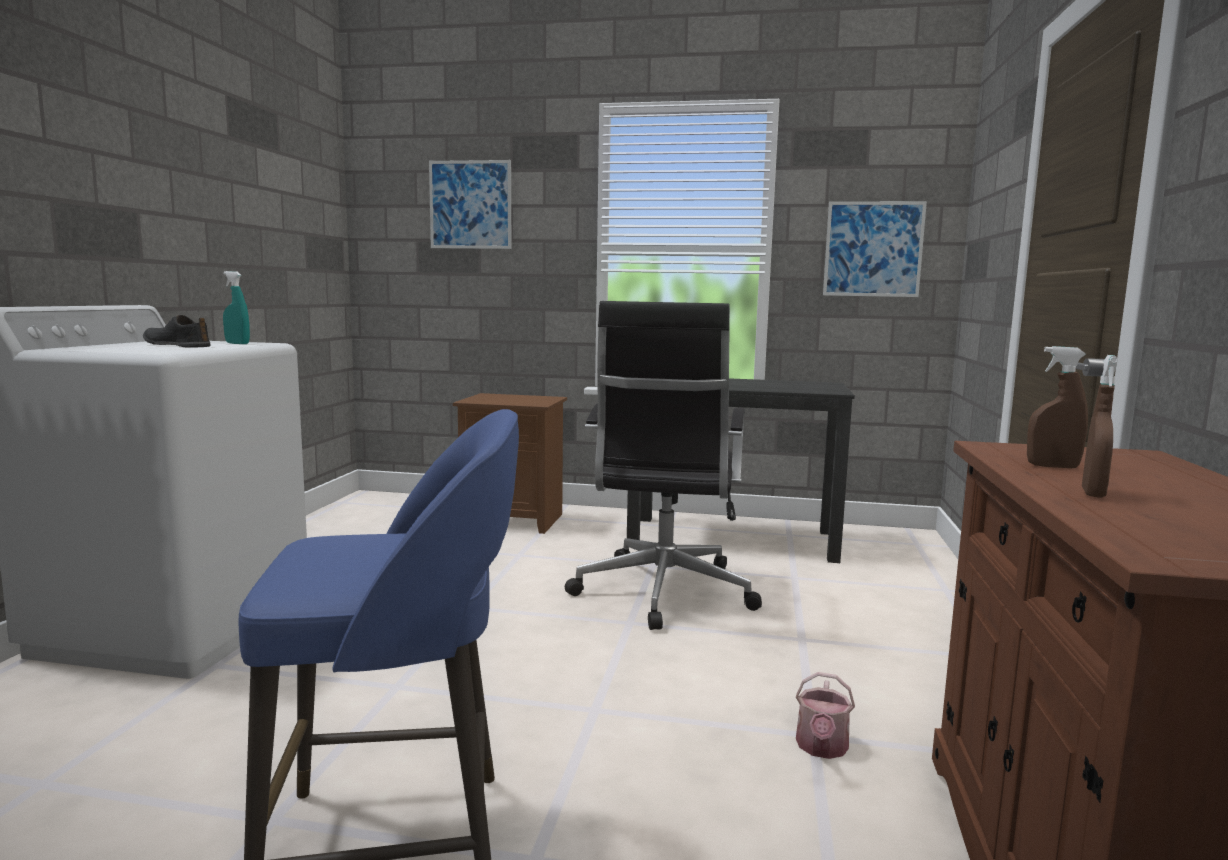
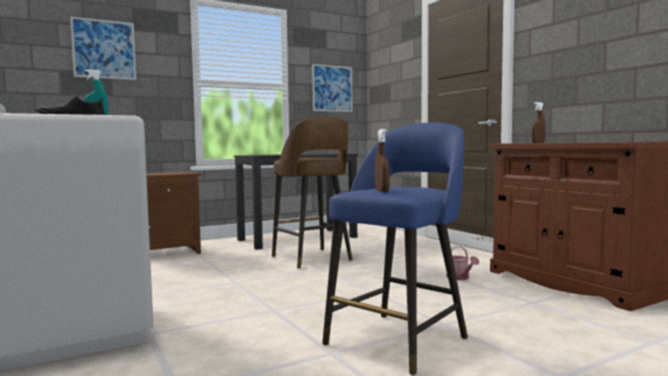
camera: 40 degrees left, 5 degrees down
(662, 593) = (312, 258): black office chair -> brown stool
(1093, 493) = (571, 142): brown spray bottle -> brown spray bottle (382, 191)

